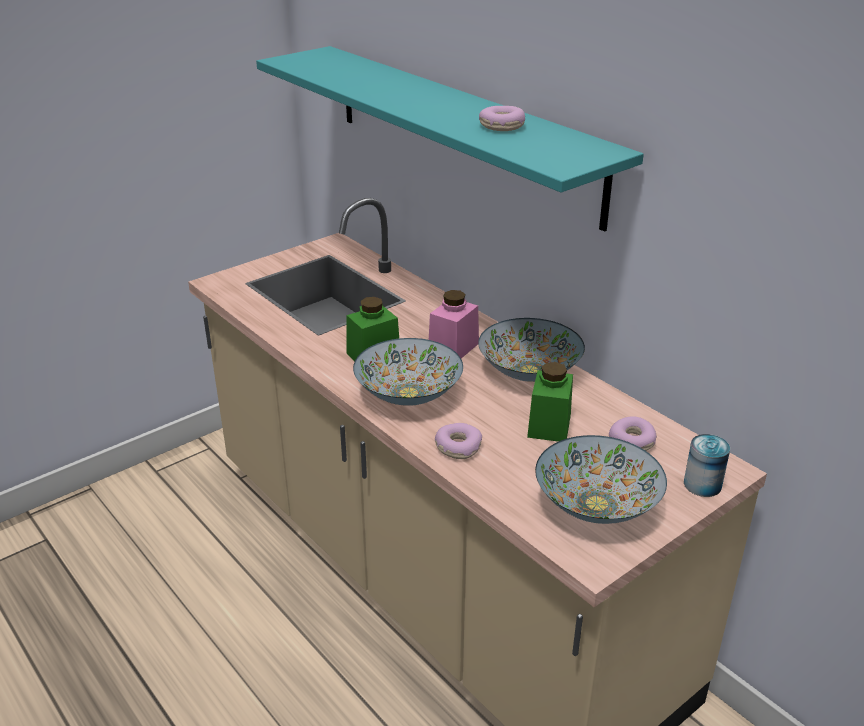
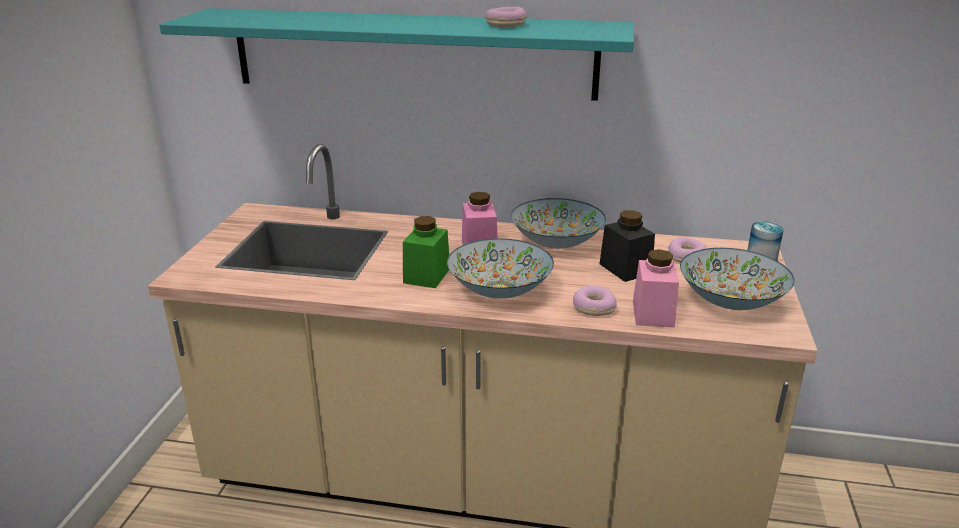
camera: 40 degrees left, 5 degrees down
(500, 478) = (653, 314): none -> pink jar
(549, 425) = (625, 269): green jar -> black jar

